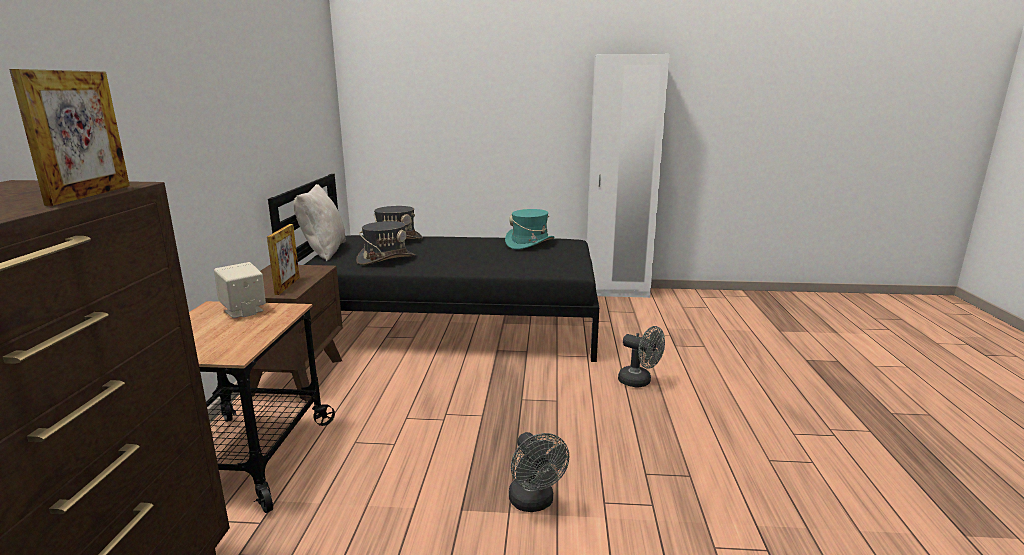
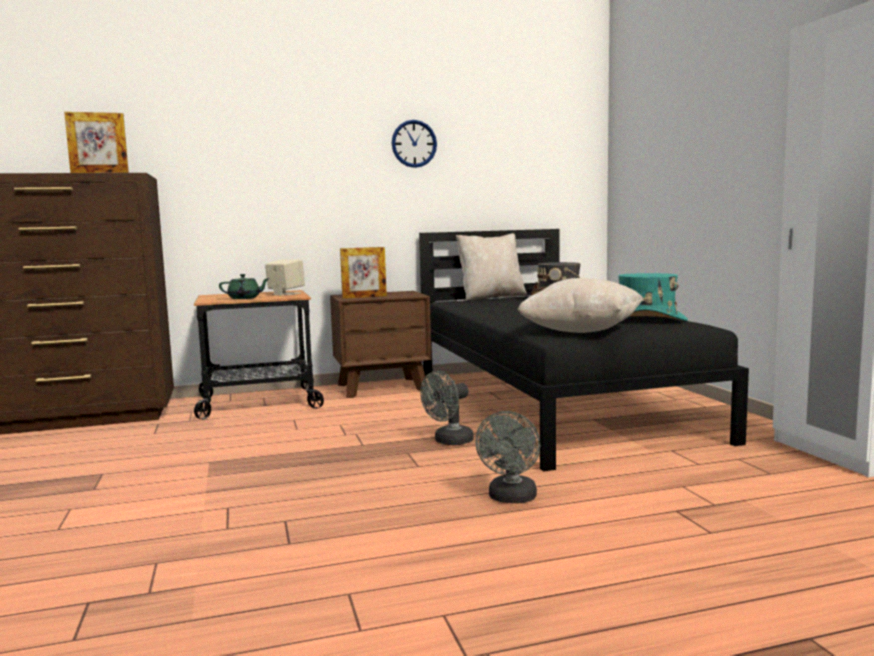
camera: 70 degrees right, 10 degrees down
(247, 333) = (245, 298): none -> green teapot
(248, 95) = (414, 143): none -> wall clock
(386, 259) = (494, 306): grey hat -> none
(534, 503) = (222, 482): grey fan -> grey fan (449, 441)
(558, 263) = (581, 332): none -> beige pillow

